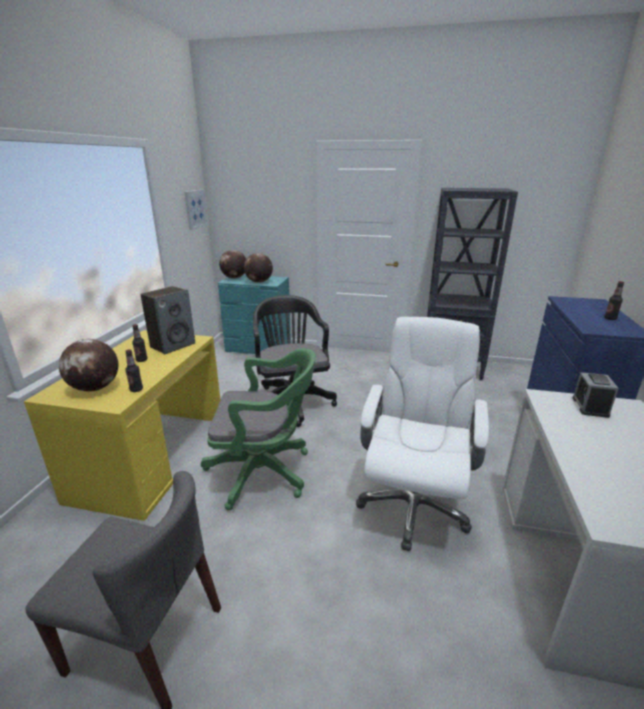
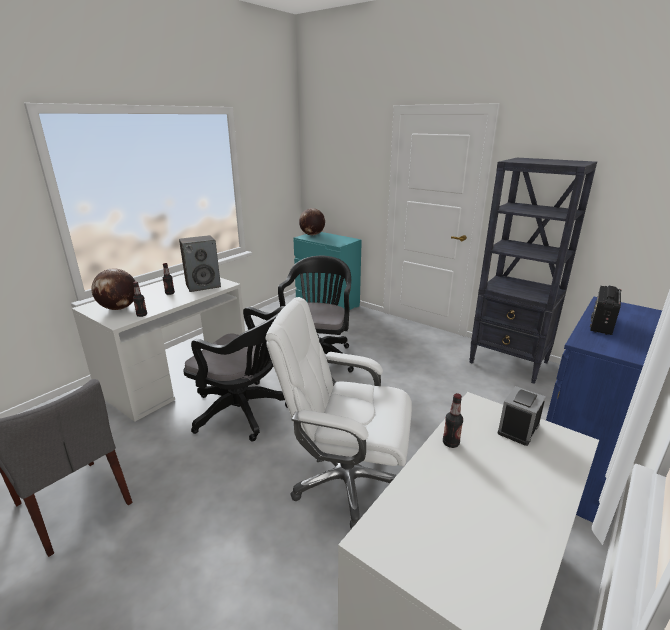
camera: 25 degrees right, 0 degrees up
(152, 456) = (176, 375): yellow desk -> white desk
(195, 209) = (284, 168): picture -> none
(259, 282) = (328, 241): globe -> none
(265, 472) = (245, 412): green office chair -> black office chair
(413, 504) = (345, 481): white office chair -> white office chair turned 120 degrees counterclockwise
(582, 315) = (601, 324): none -> radio
(610, 318) = (633, 335): bottle -> bottle (450, 443)

